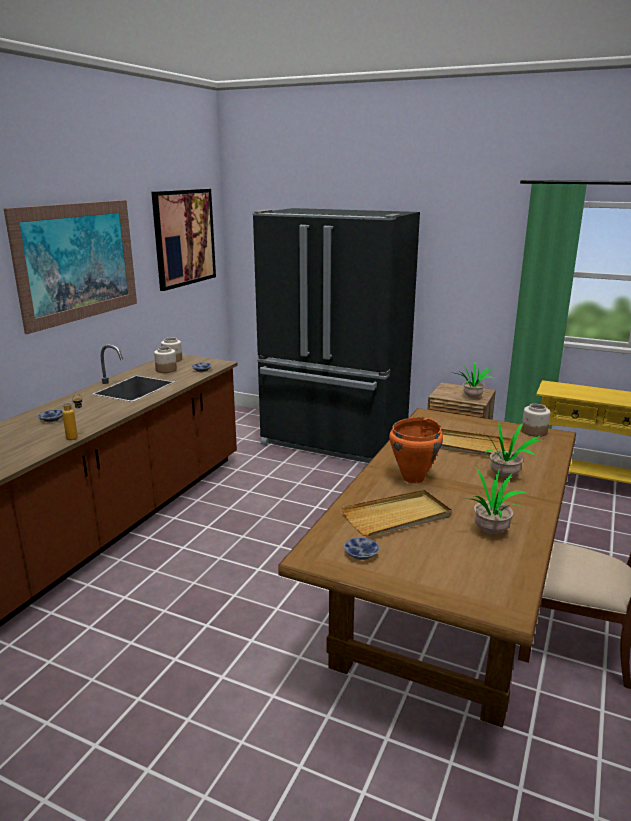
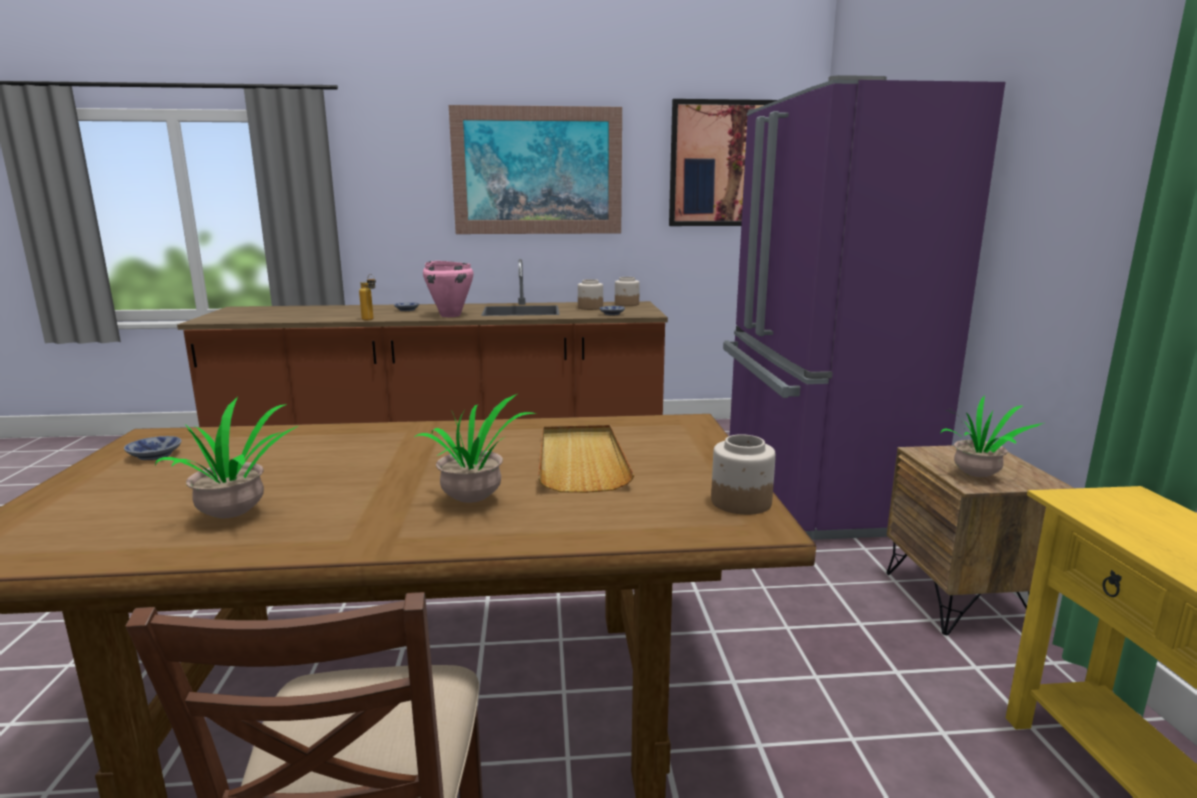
camera: 60 degrees right, 5 degrees down
(113, 410) = (450, 315): none -> pink cooking pot
(333, 441) = (813, 492): black fridge -> purple fridge
(397, 517) = (271, 457): beige tray -> none
(414, 478) = (411, 447): orange cooking pot -> none

